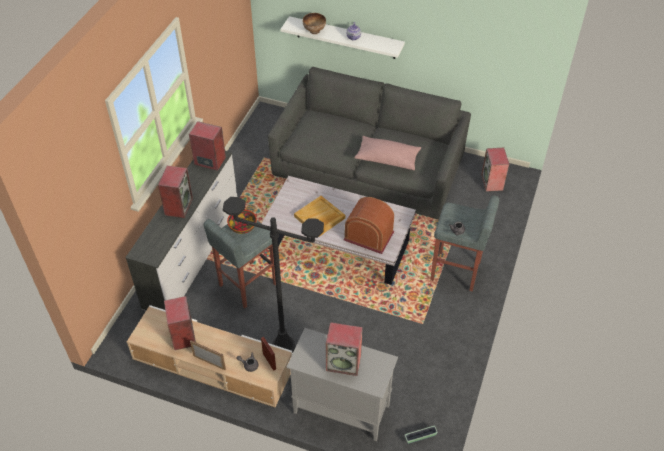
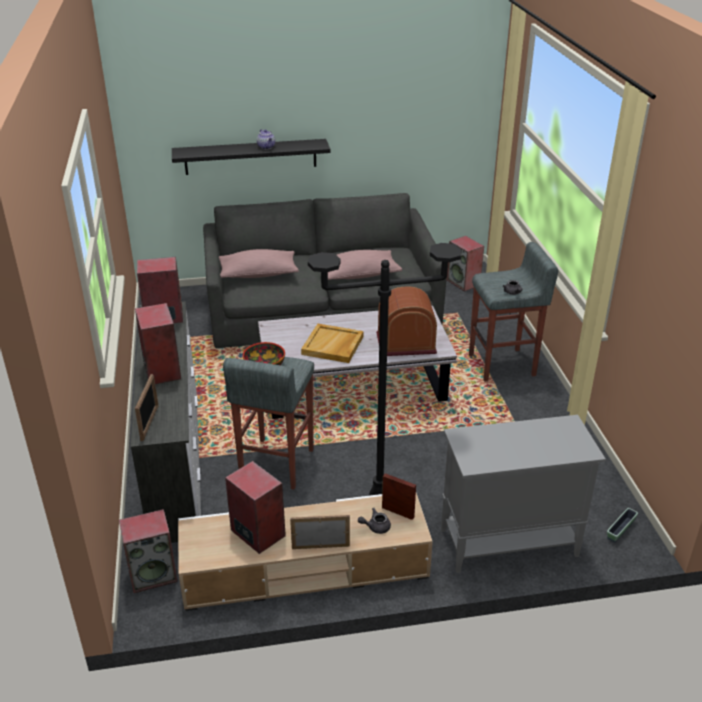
camera: 30 degrees left, 15 degrees down
(146, 244) = (149, 423): none -> picture frame
(314, 31) = (215, 152): bowl -> none
(318, 132) = (258, 274): none -> pink pillow
(344, 362) = (526, 443): speaker -> speaker (153, 574)
(345, 38) = (250, 156): white shelf -> black shelf

